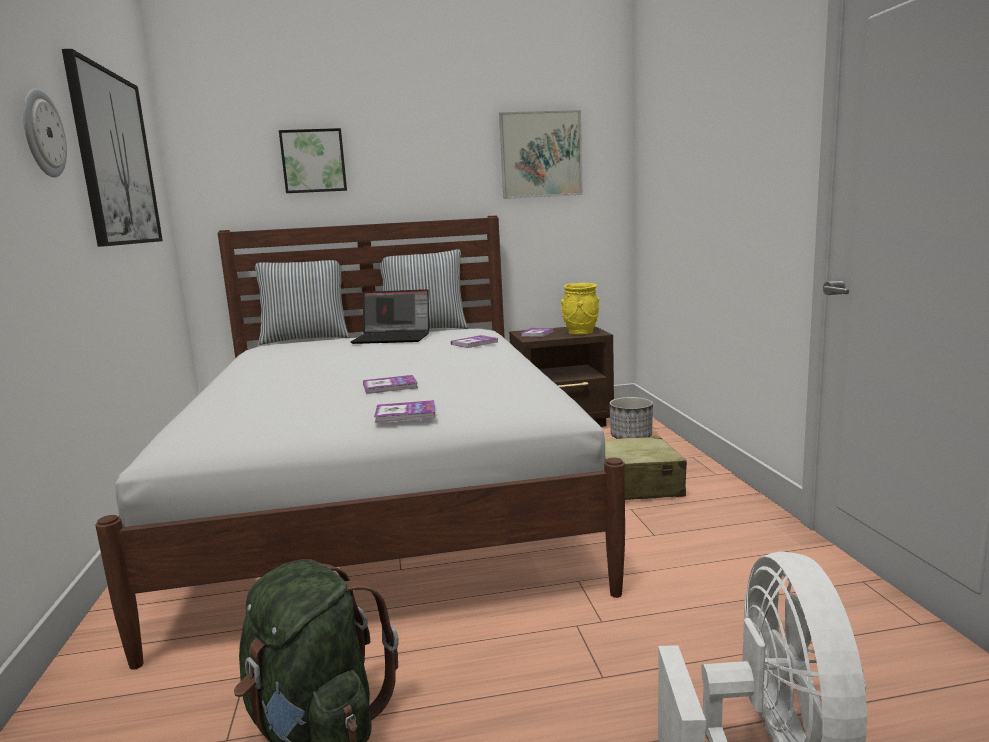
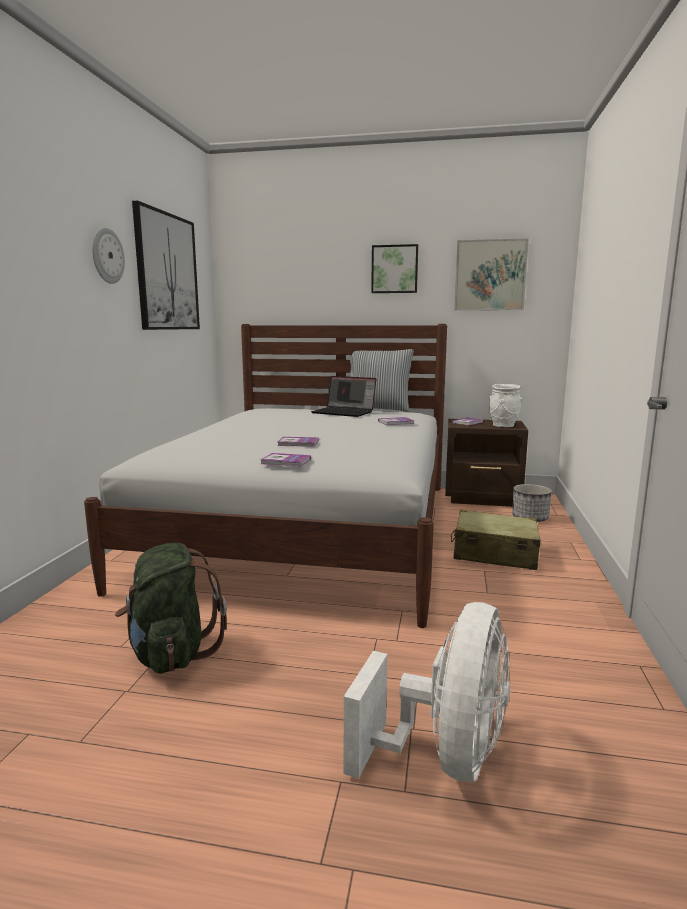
camera: 20 degrees right, 0 degrees up
(306, 339) = (291, 407): pillow -> none
(313, 161) = (311, 276): picture -> picture (394, 269)
(580, 332) = (503, 425): yellow vase -> white vase

